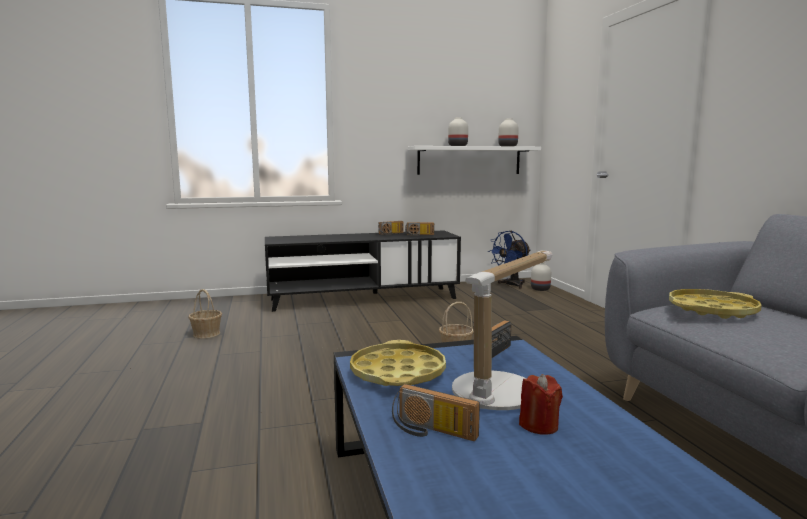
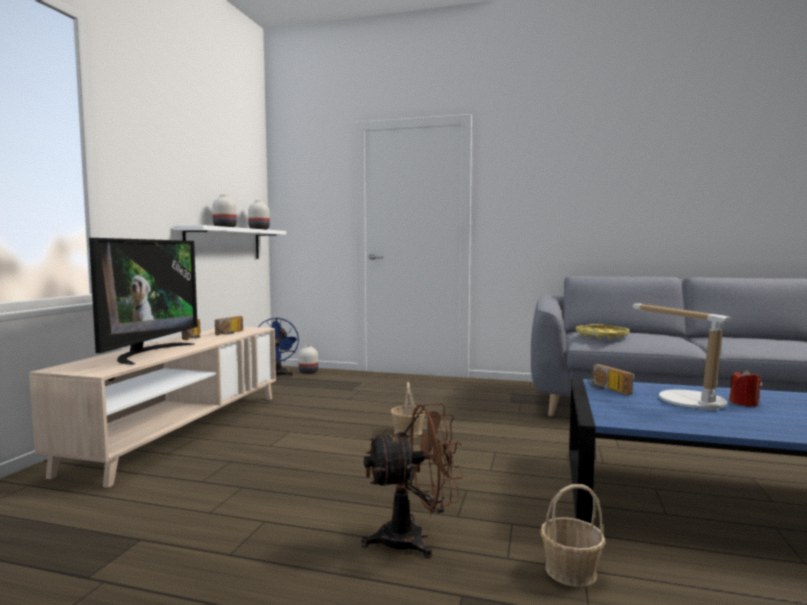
camera: 60 degrees left, 5 degrees down
(206, 334) = (111, 553): basket -> basket (570, 571)
(266, 393) = (414, 538): none -> brown fan
(329, 238) = (148, 353): none -> television
(363, 299) = (182, 430): black tv stand -> beige tv stand
(397, 373) = (645, 415): yellow tray -> none
(431, 431) = (759, 424): radio -> none

